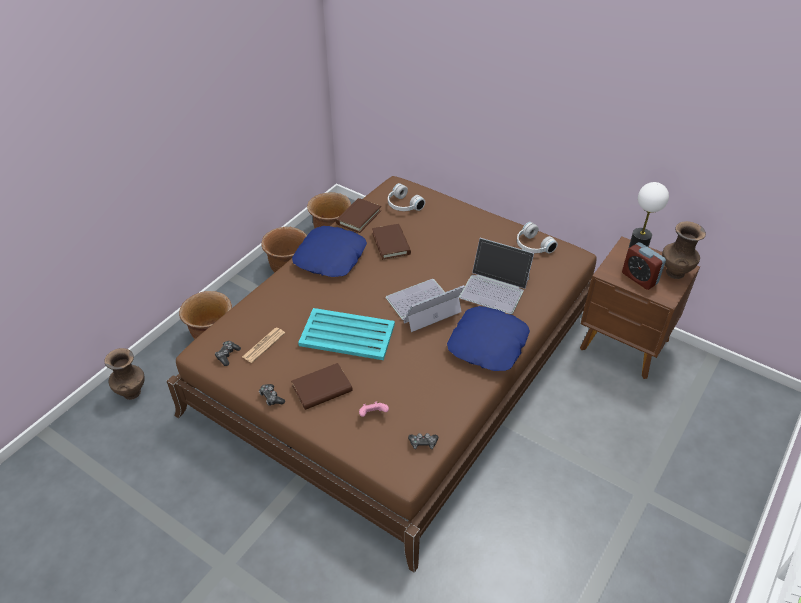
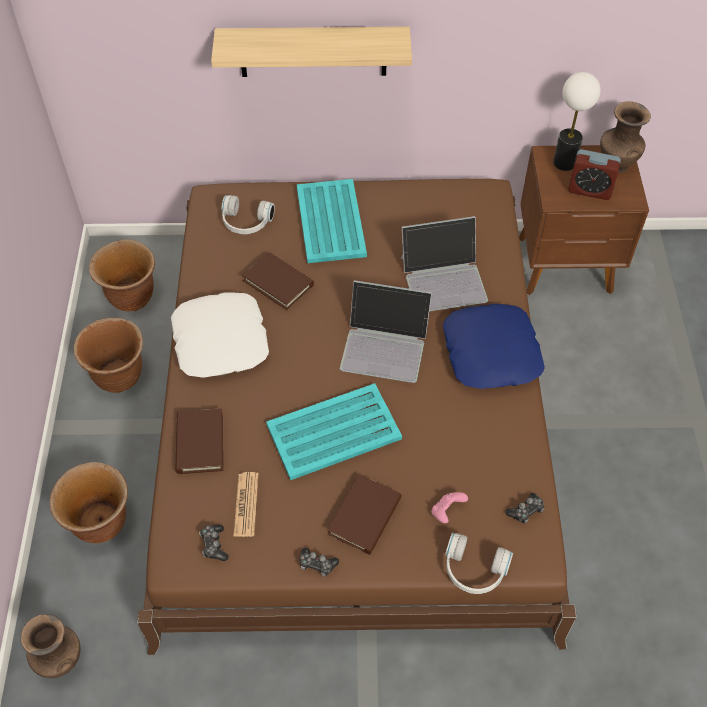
camera: 35 degrees left, 10 degrees up
(331, 258) = (221, 341): blue pillow -> white pillow
(358, 217) = (206, 267): brown book -> brown book (200, 443)
(423, 305) = (385, 345): laptop -> laptop turned 105 degrees counterclockwise
(453, 226) = (330, 222): none -> turquoise tray
(484, 106) = (313, 51): none -> shelf
(532, 246) = (439, 203): white headphones -> white headphones (473, 571)

